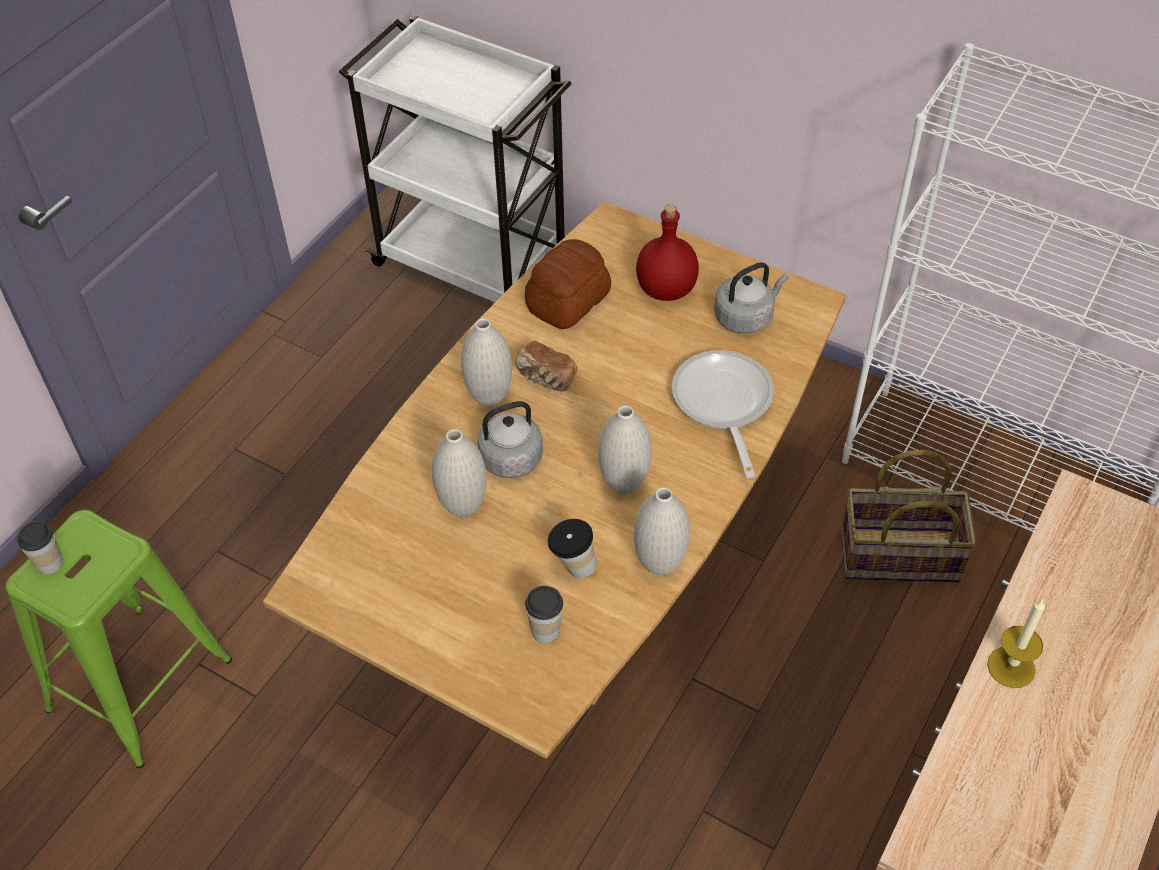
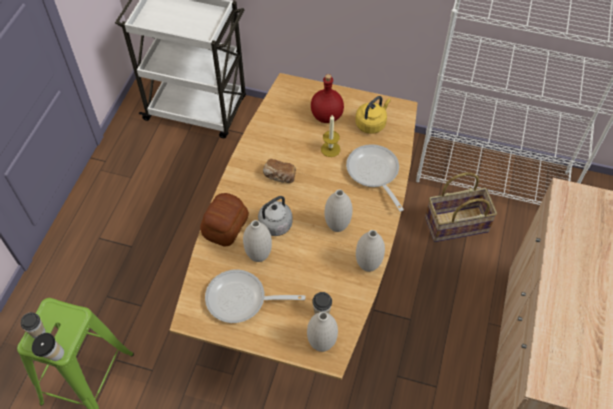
camera: 15 degrees left, 5 degrees up
(407, 576) = (241, 300): none -> frying pan
(489, 398) = (254, 193): white vase -> white vase (321, 344)
(567, 301) = (277, 132): bread -> bread (224, 227)
(572, 567) = (325, 276): cup -> cup (52, 355)
(746, 317) = (371, 123): grey kettle -> yellow kettle
(1011, 667) = (558, 284): candle -> candle (330, 149)

